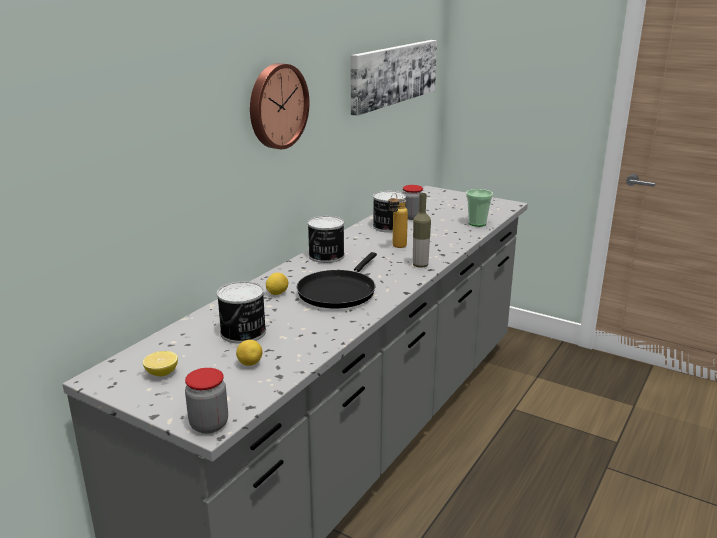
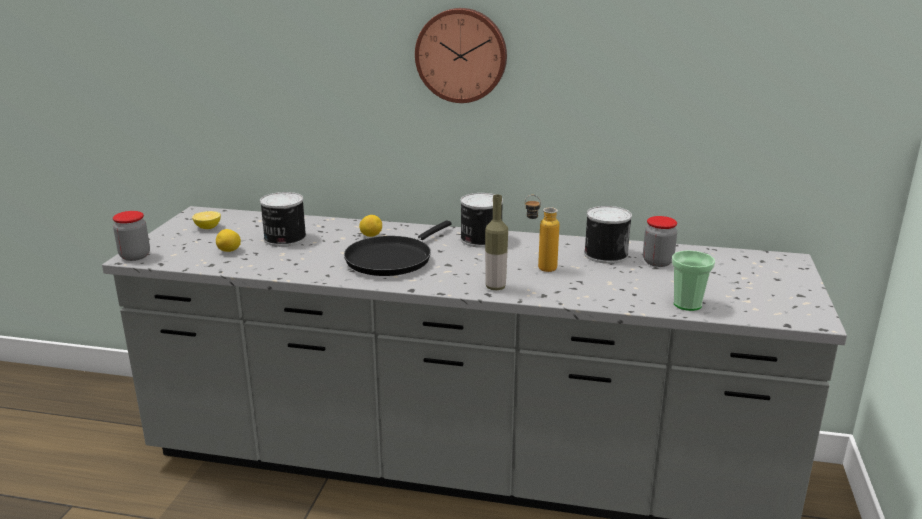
camera: 70 degrees right, 0 degrees up
(338, 291) = (392, 259): black frying pan -> black frying pan turned 60 degrees counterclockwise
(393, 74) = (735, 62): picture -> none

